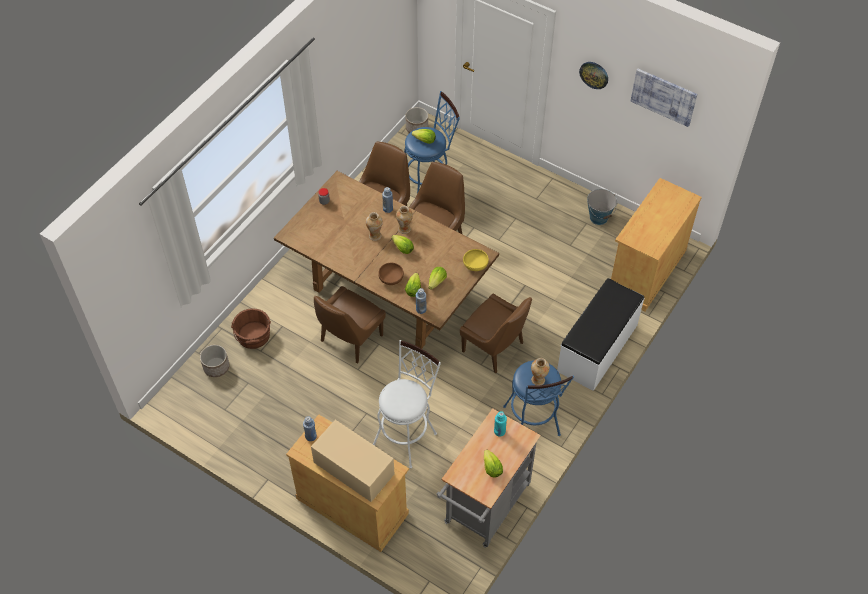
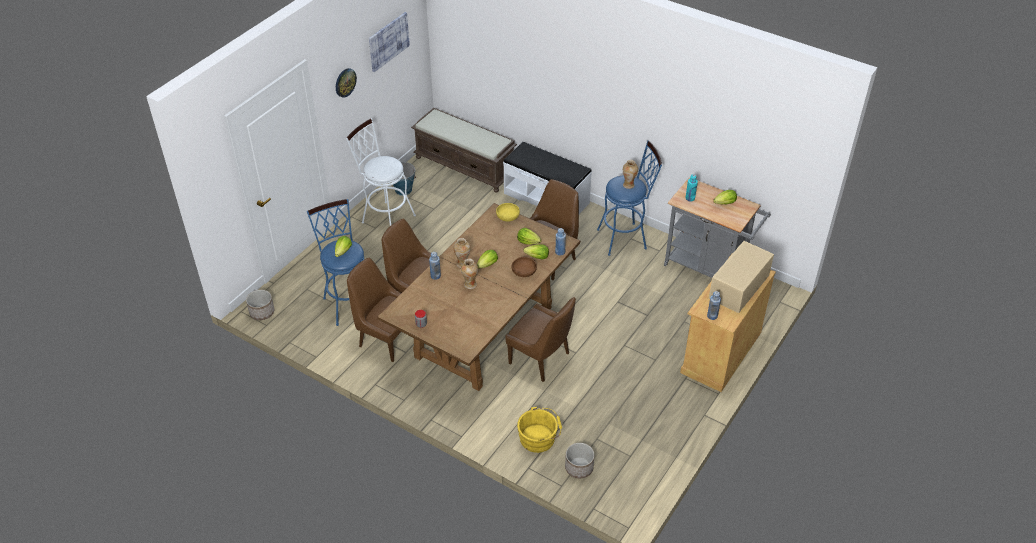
camera: 90 degrees left, 10 degrees down
(253, 337) = (539, 438): brown bucket -> yellow bucket
(408, 435) = (644, 316): white stool -> white stool (385, 217)
(646, 271) = (465, 166): beige cabinet -> brown bench

